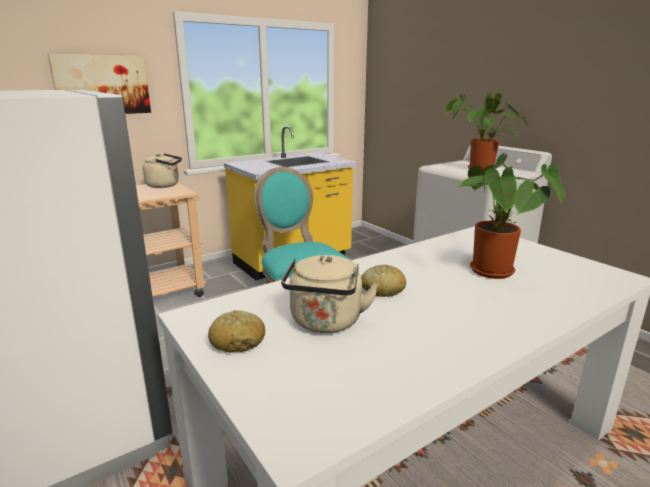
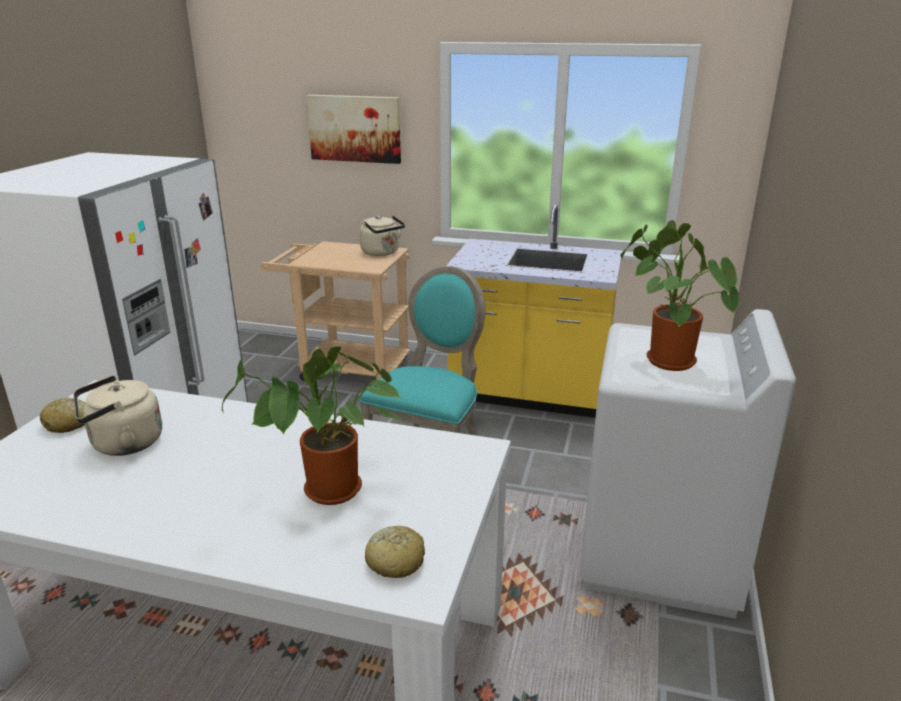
camera: 50 degrees right, 5 degrees up
(382, 289) = (218, 445): bread -> bread (395, 561)

